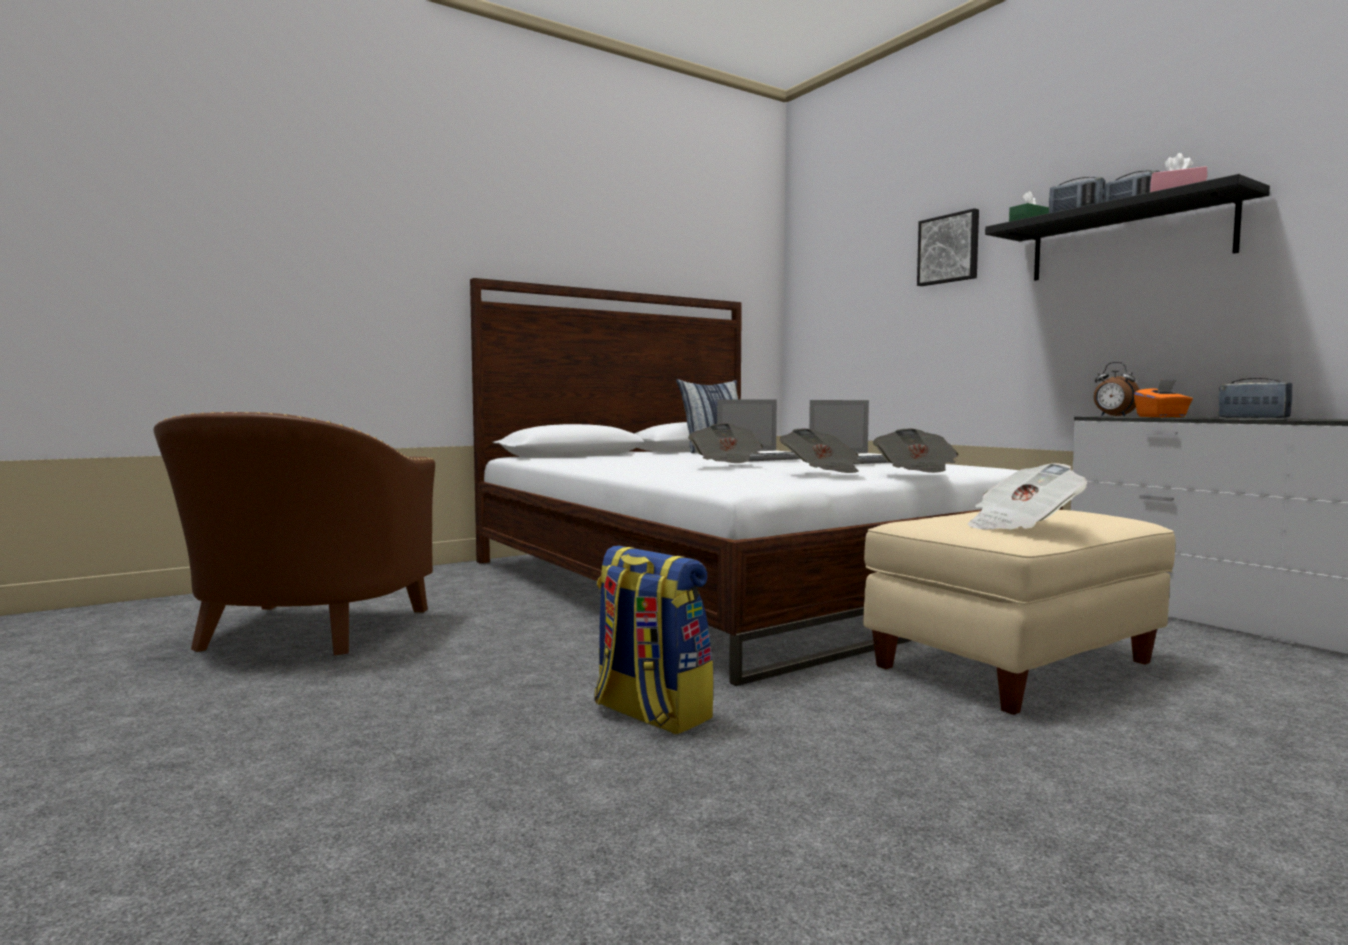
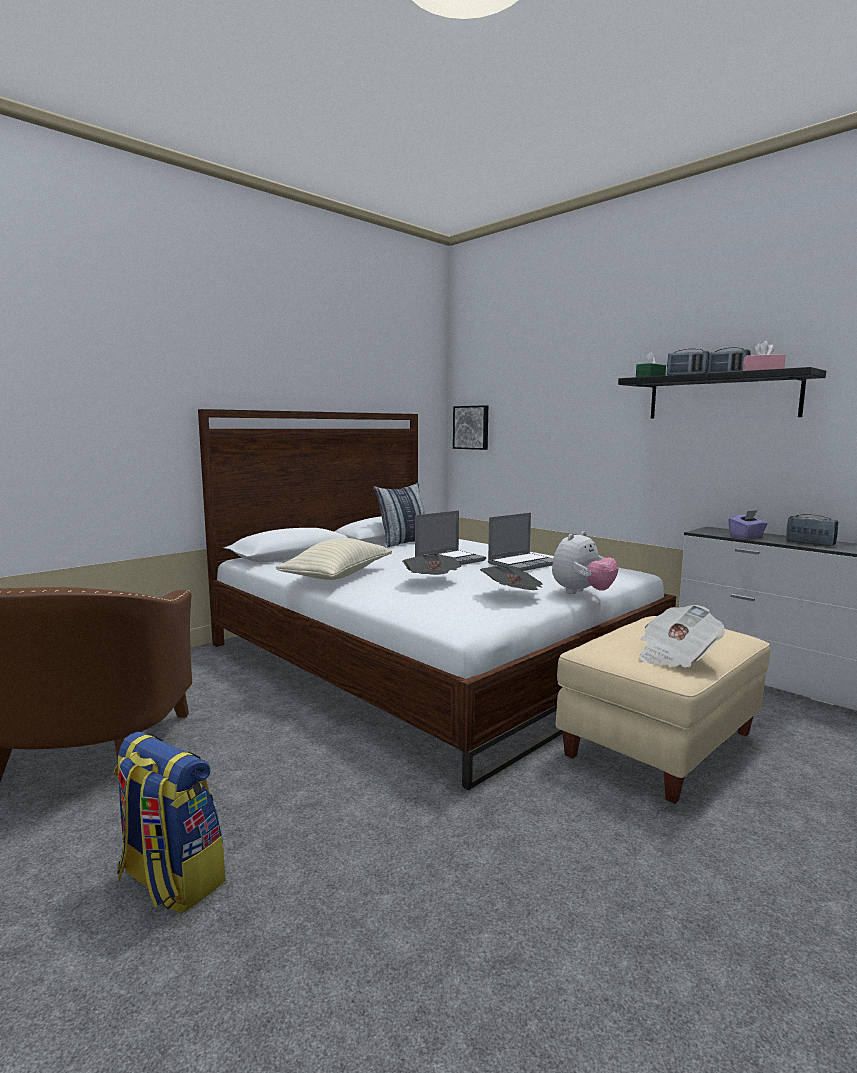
camera: 10 degrees left, 5 degrees up
(615, 464) = (337, 576): none -> beige pillow
(650, 713) = (411, 832): backpack -> backpack (169, 880)
(916, 475) = (582, 593): newspaper -> plush toy
(949, 249) = (584, 385): picture -> picture (471, 427)
(1113, 416) = (710, 531): alarm clock -> none
(1162, 417) = (746, 536): orange tissue box -> purple tissue box

